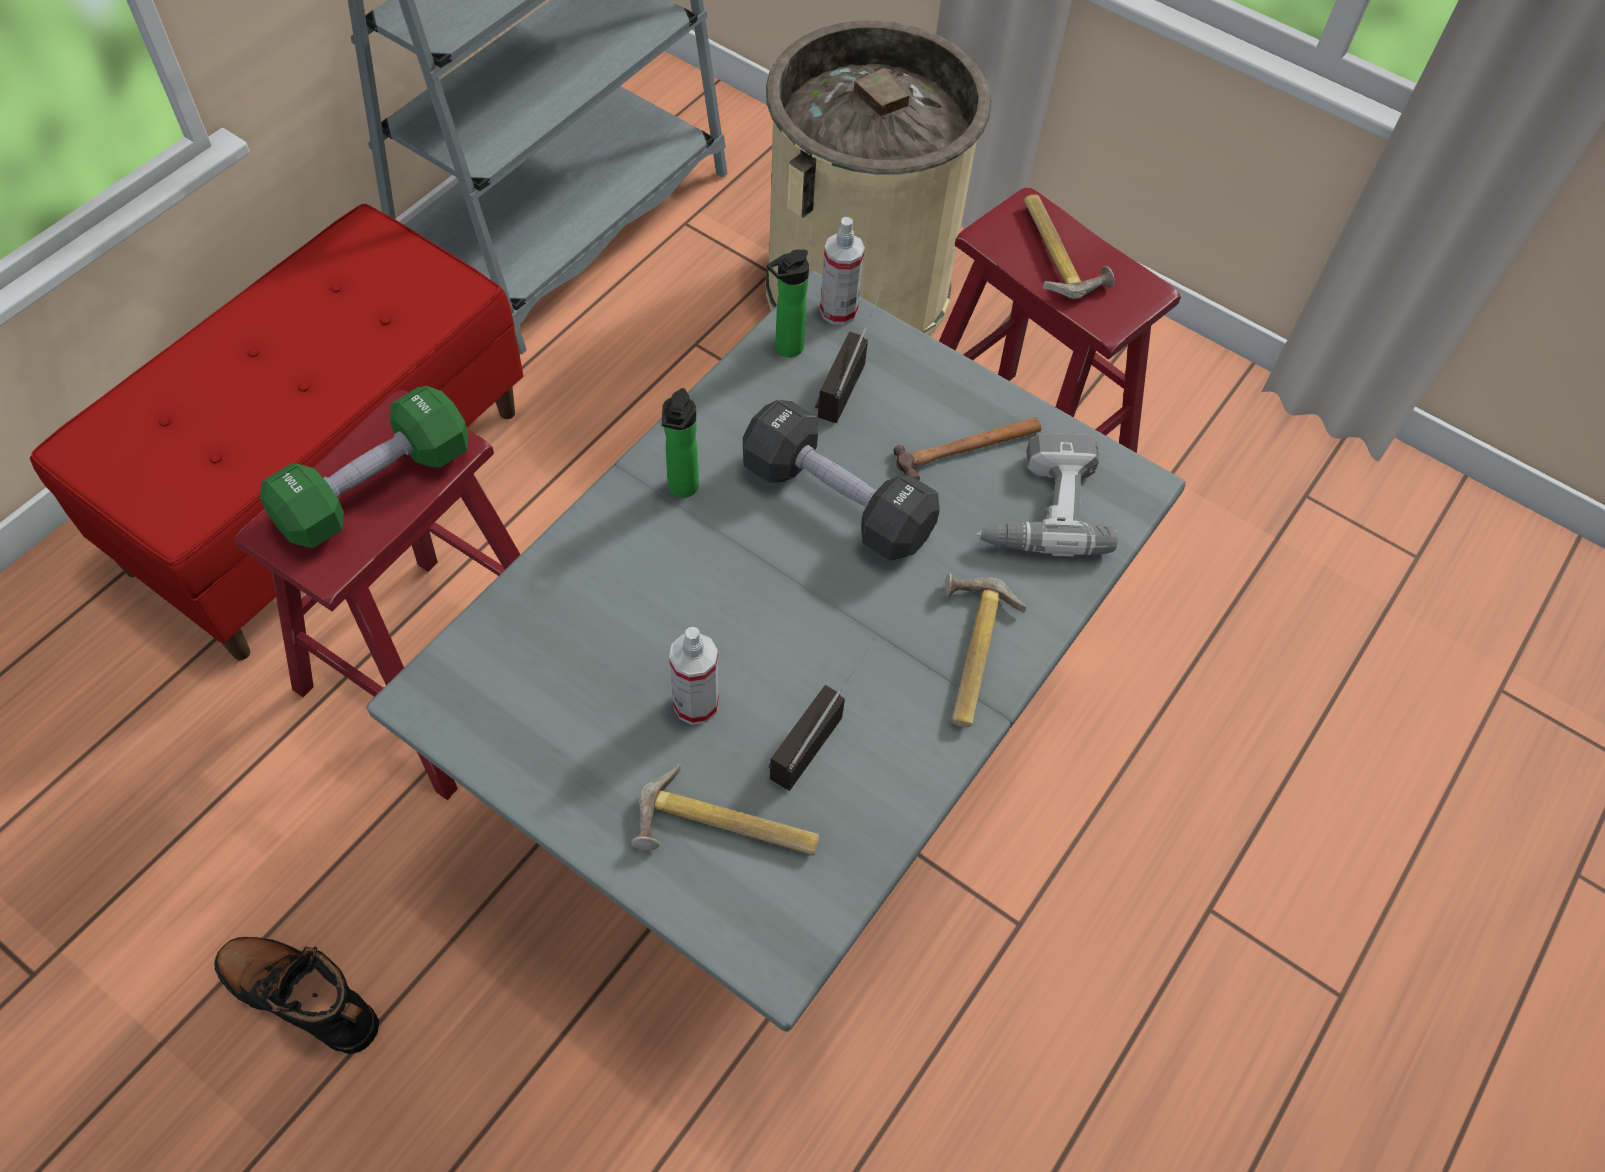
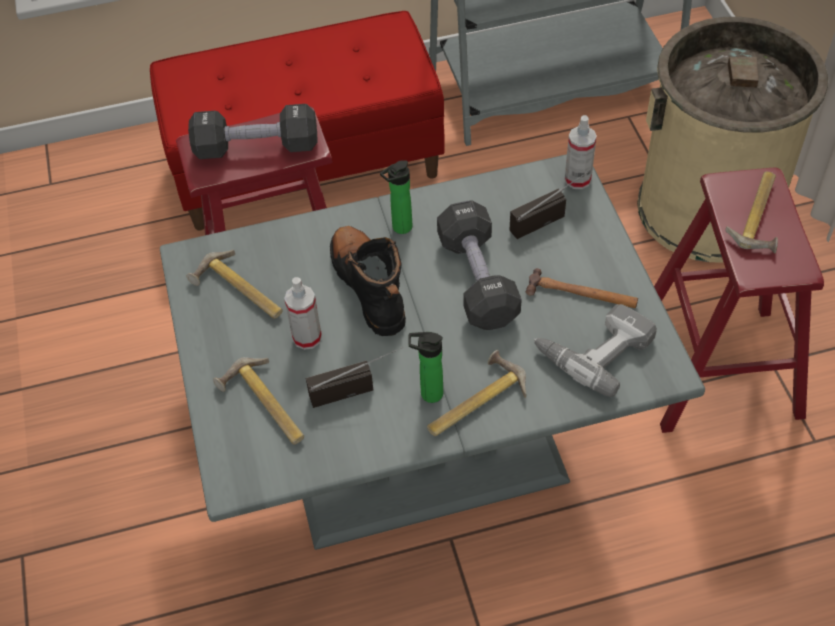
camera: 45 degrees right, 5 degrees down
(302, 996) = (93, 409): black boot -> black boot (369, 287)
(375, 488) = (257, 148): green dumbbell -> black dumbbell
(547, 701) = (239, 292): none -> hammer
(785, 349) = (526, 184): bottle -> bottle (428, 393)

